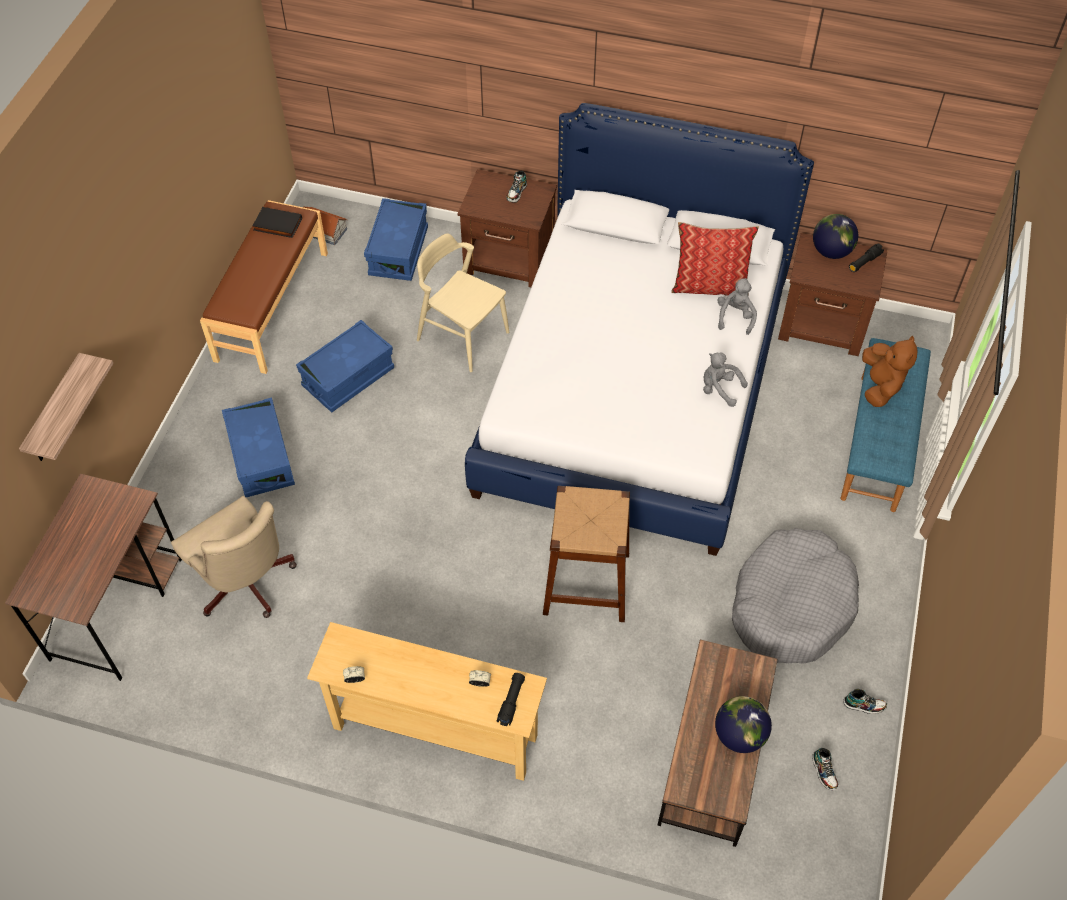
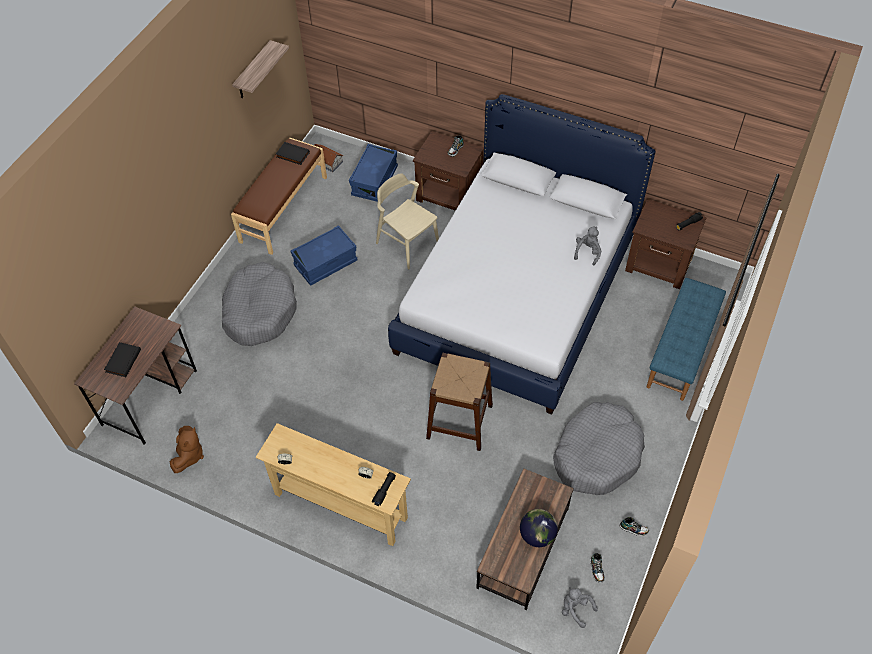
camera: 10 degrees right, 0 degrees up
(55, 412) = (121, 264): shelf -> shelf (253, 71)
(75, 558) = (122, 360): none -> black book
(246, 585) = (235, 393): beige office chair -> none
(262, 459) = (259, 311): blue storage box -> grey dog bed
(710, 285) = (574, 228): pillow -> none
(719, 389) = (566, 300): grey plush toy -> grey plush toy (575, 609)
(831, 251) = (666, 214): globe -> none
(880, 386) = (684, 312): brown plush toy -> brown plush toy (189, 456)

